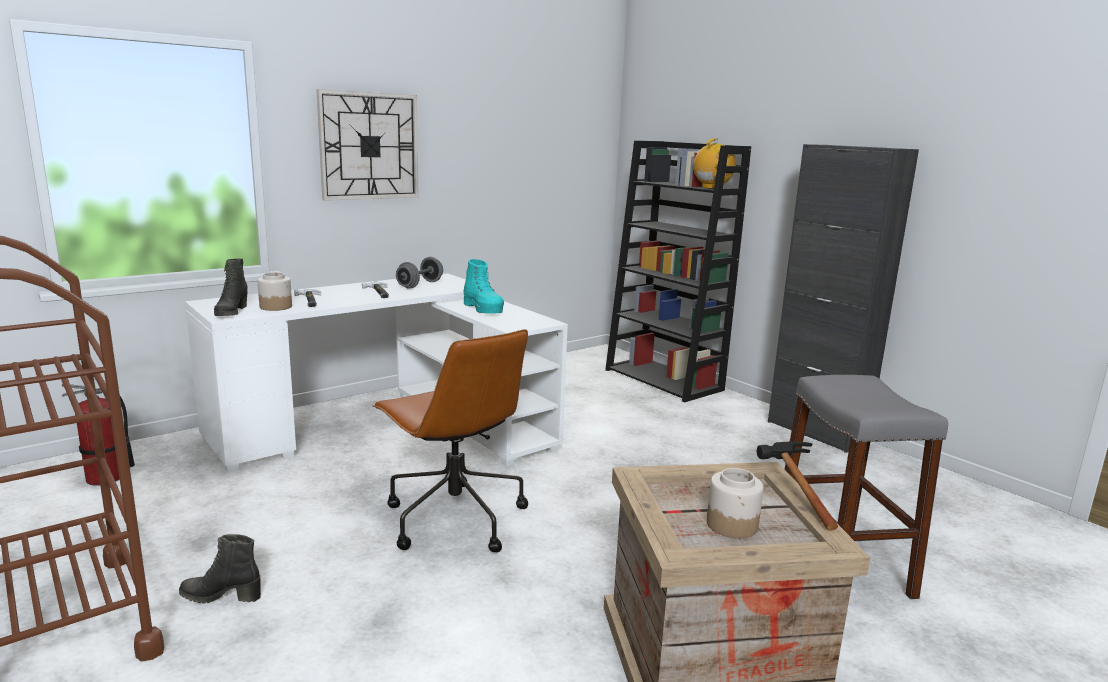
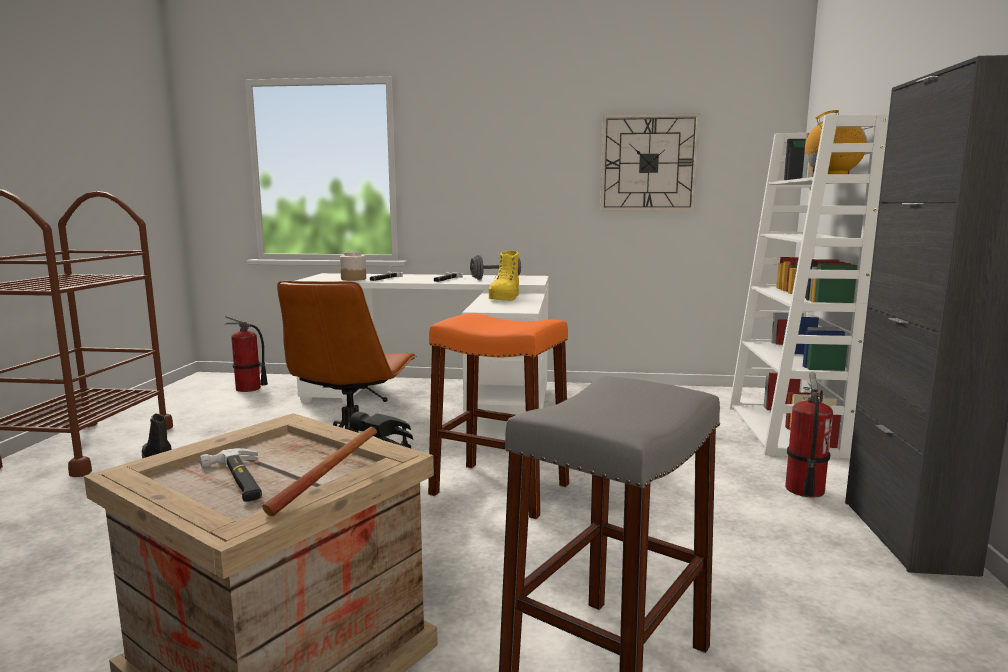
camera: 45 degrees right, 5 degrees down
(231, 312) = (320, 279): black boot -> none
(369, 146) = (487, 156): wall clock -> wall clock (648, 163)
(483, 309) = (505, 298): turquoise boot -> yellow boot
(591, 487) = (500, 489): none -> orange stool
(664, 380) = (785, 431): black bookcase -> white bookcase
(732, 525) = (238, 480): jar -> hammer
(739, 420) = (804, 490): none -> fire extinguisher

